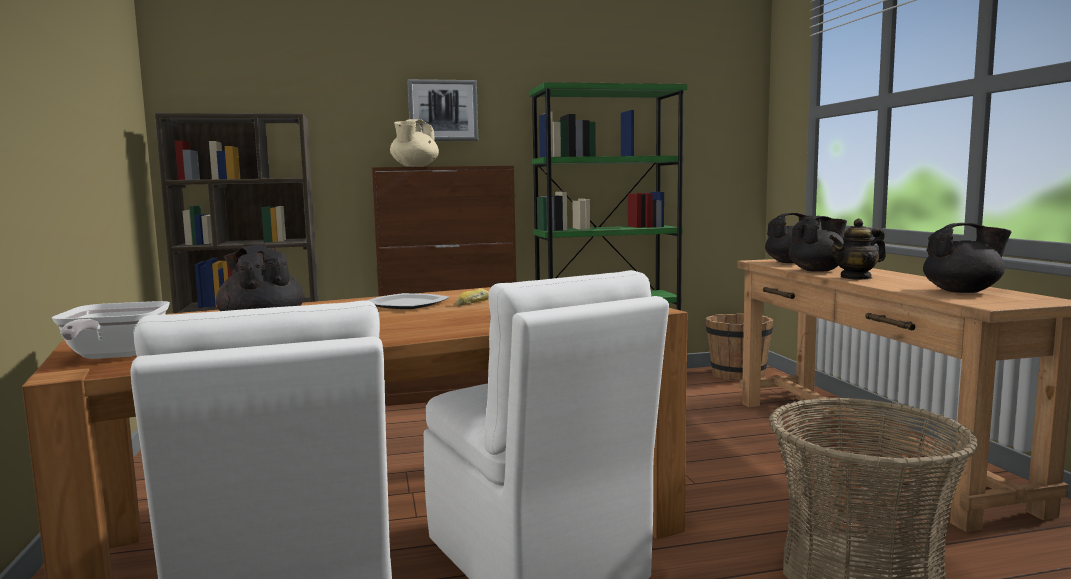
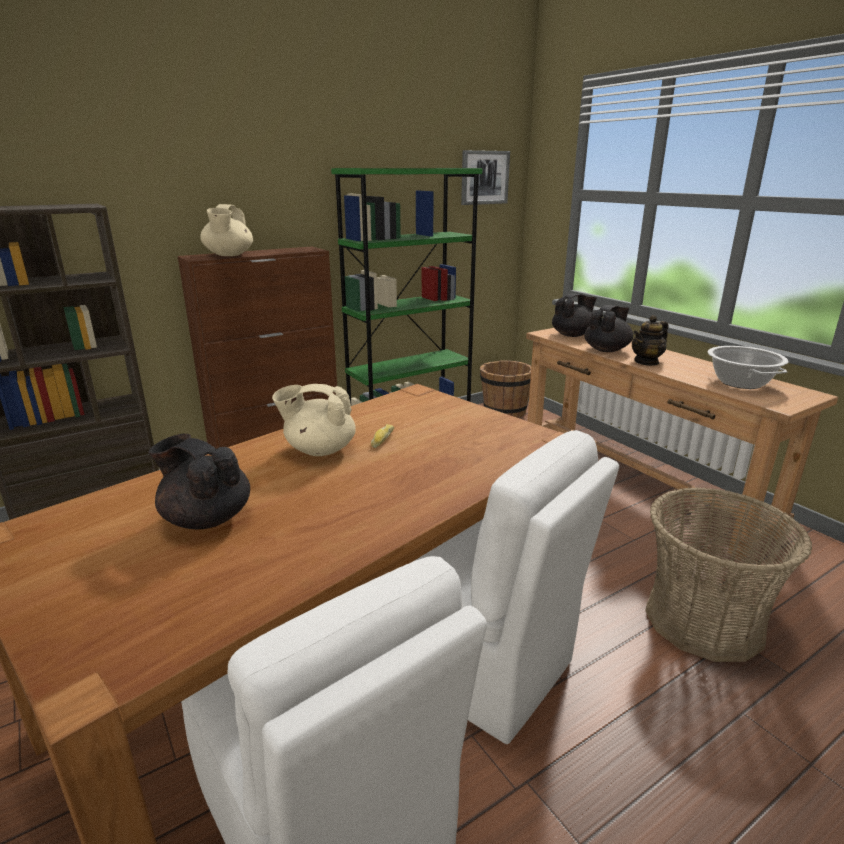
camera: 20 degrees left, 15 degrees up
(112, 356) = (99, 634): frying pan -> none
(406, 304) = (319, 450): plate -> beige teapot
(443, 110) = (246, 189): picture -> picture (484, 177)
(963, 291) = (741, 382): black teapot -> cooking pot

